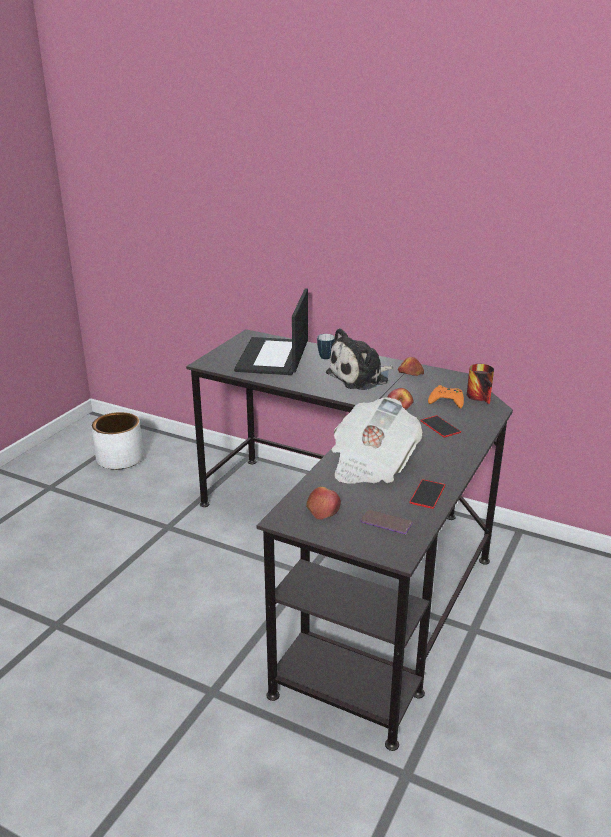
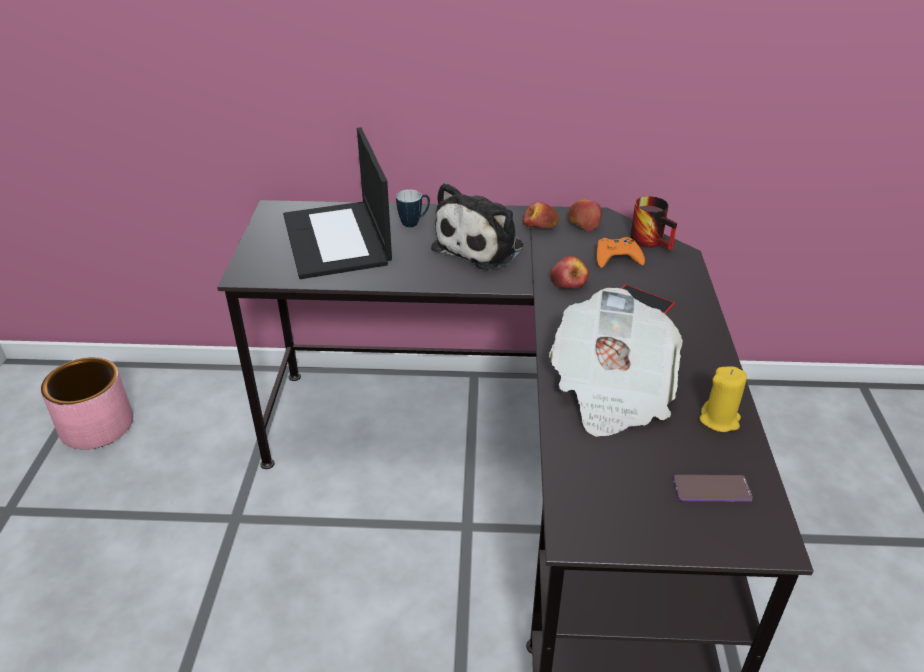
camera: 25 degrees left, 10 degrees up
(120, 458) = (97, 426): white planter -> pink planter
(323, 509) = (614, 495): apple -> apple (583, 223)
(427, 494) = (719, 420): phone -> yellow candle

